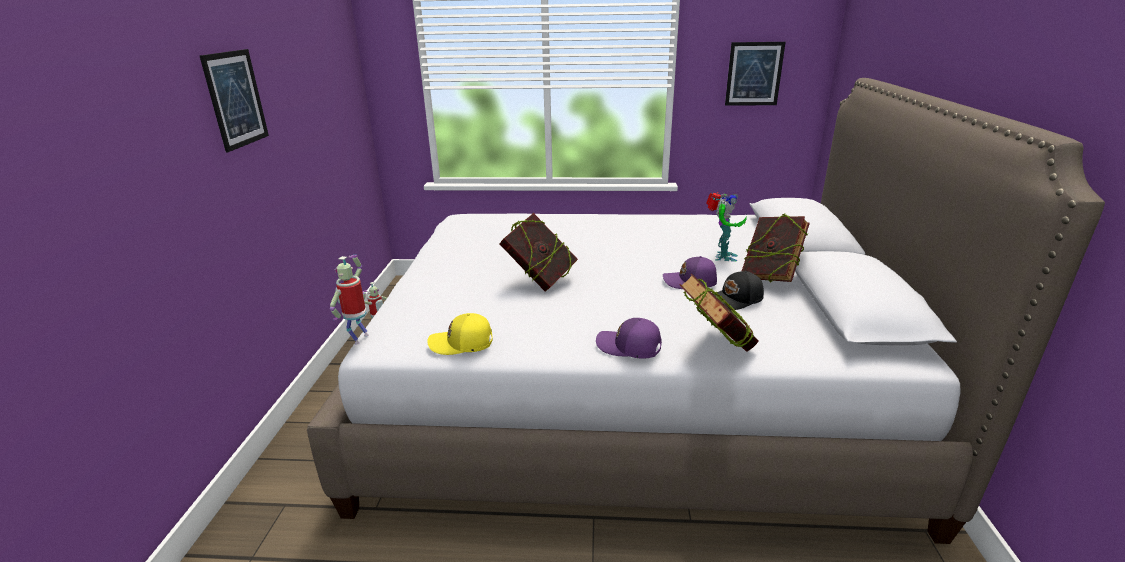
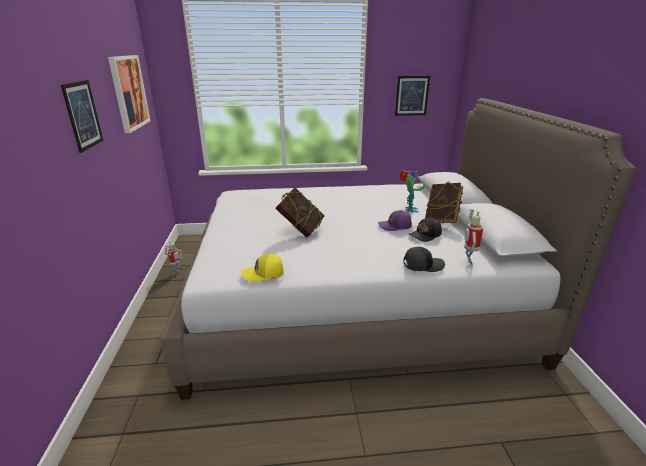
camera: 10 degrees left, 0 degrees up
(320, 68) = (129, 92): none -> picture
(359, 338) = (192, 275): toy robot -> toy robot (468, 263)
(629, 347) = (371, 268): purple cap -> none
(715, 348) = (422, 265): book -> black cap

